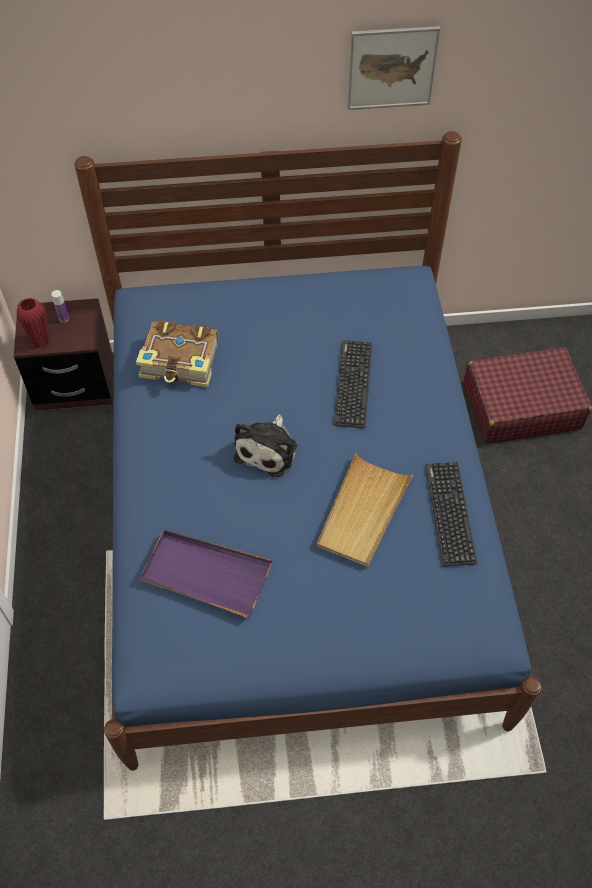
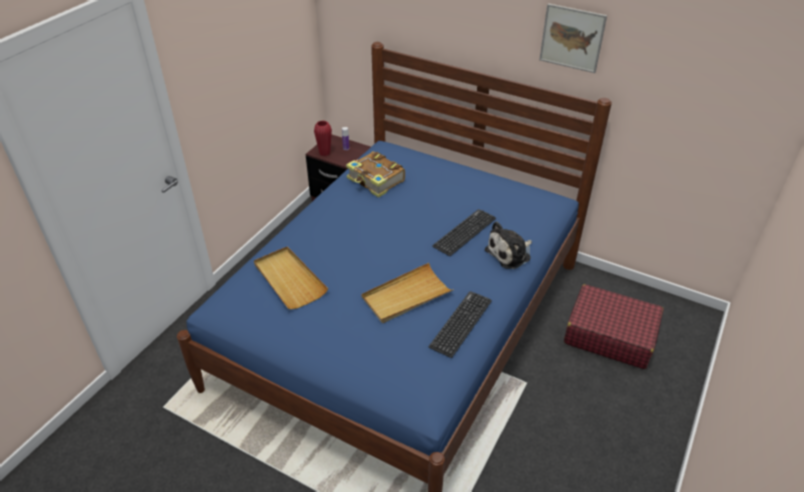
camera: 35 degrees right, 15 degrees down
(205, 575) = (289, 279): purple tray -> beige tray
(268, 449) = (382, 240): plush toy -> plush toy (510, 253)

